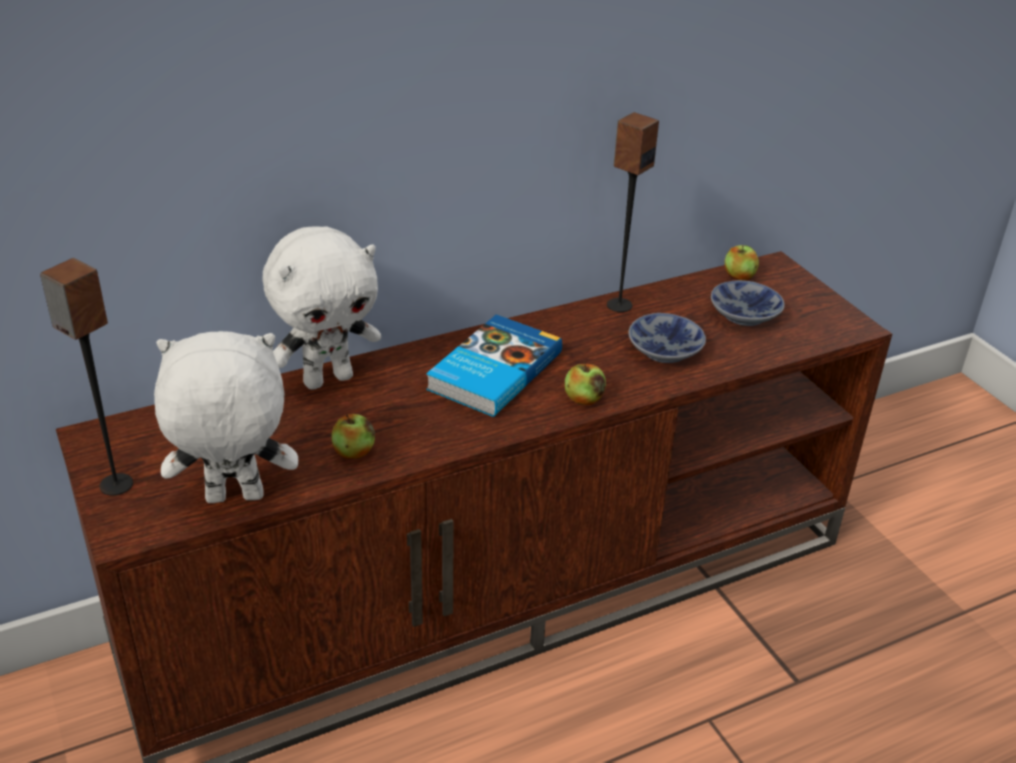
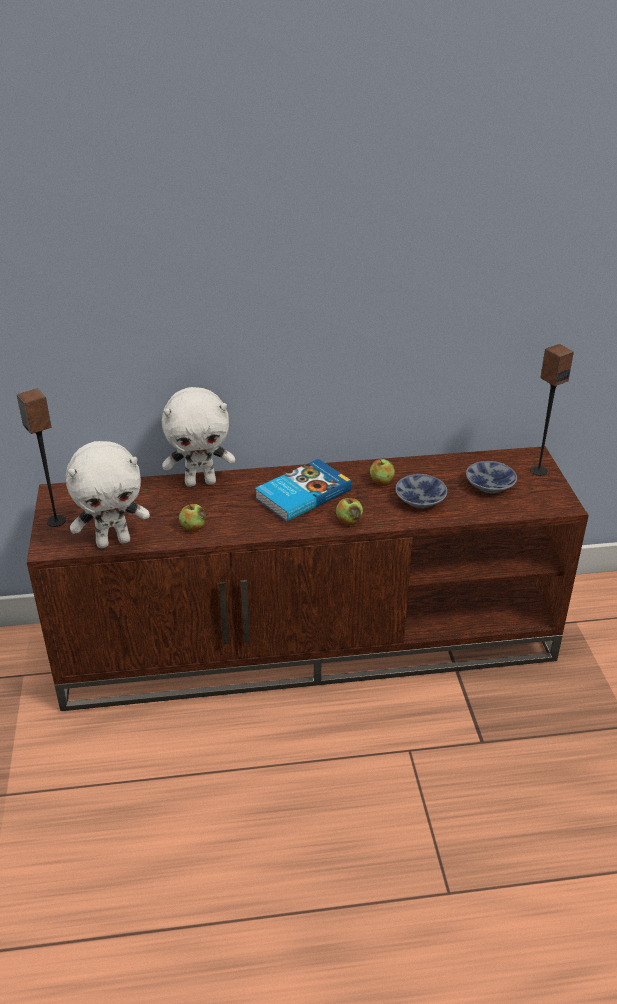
camera: 20 degrees right, 0 degrees up
(233, 499) = (113, 541): white plush toy -> white plush toy turned 150 degrees clockwise
(619, 305) = (407, 465): speaker -> speaker (538, 470)
(739, 276) = (502, 459): apple -> apple (381, 481)

